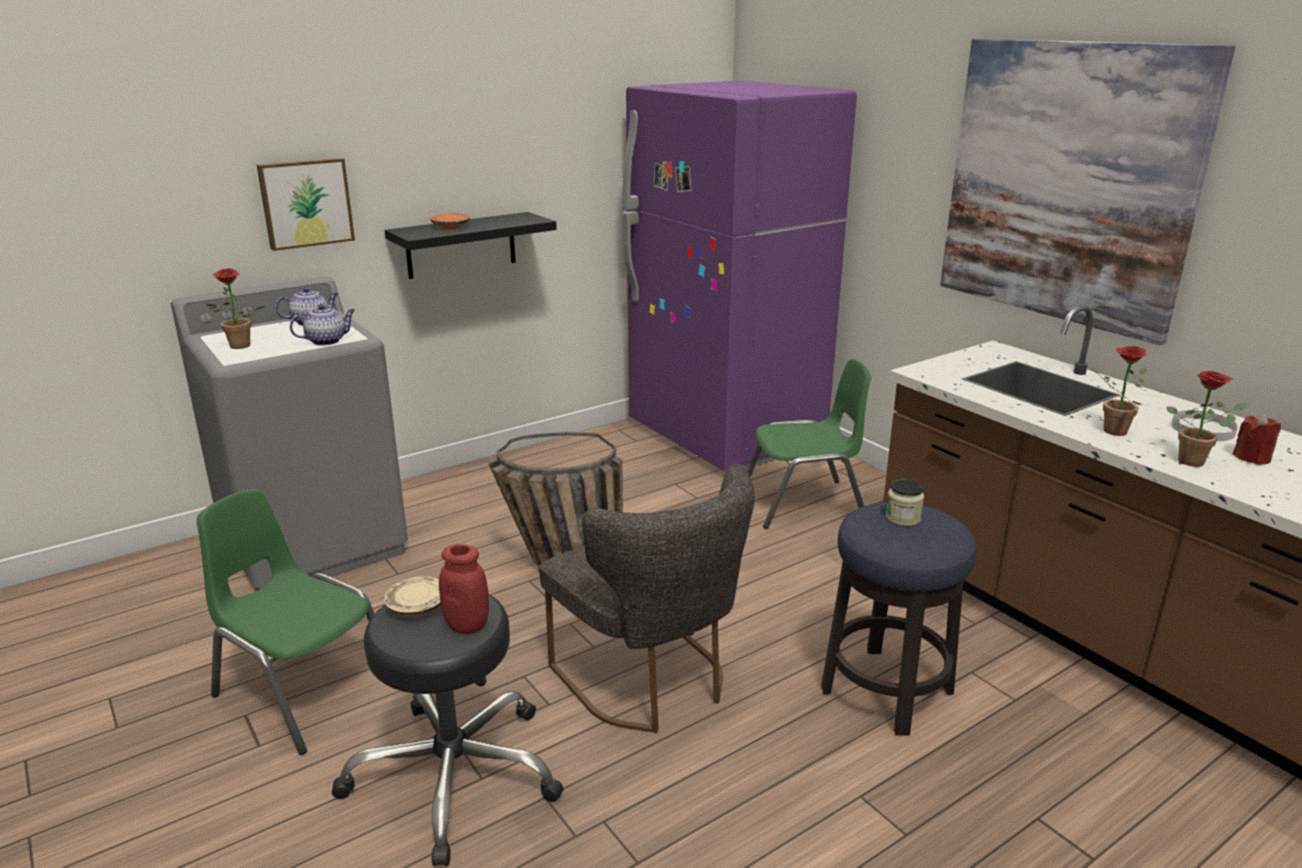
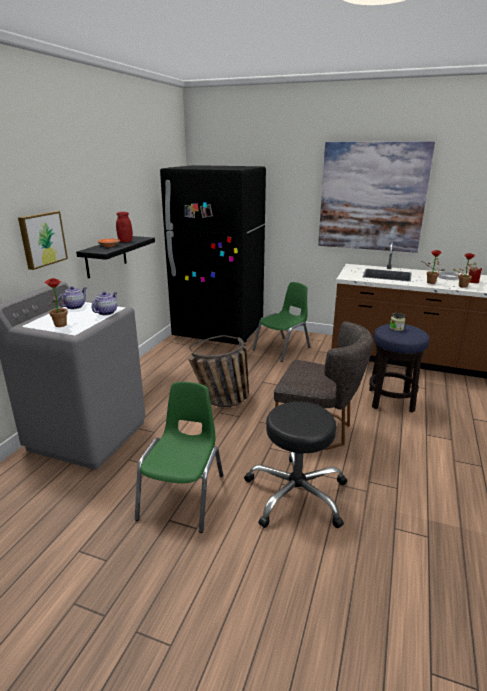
camera: 35 degrees left, 0 degrees up
(305, 690) = (183, 496): green chair -> green chair turned 105 degrees clockwise
(417, 606) = (285, 416): beige plate -> none
(467, 626) = (316, 415): red jar -> red jar (125, 241)
(725, 435) = (219, 332): purple fridge -> black fridge

